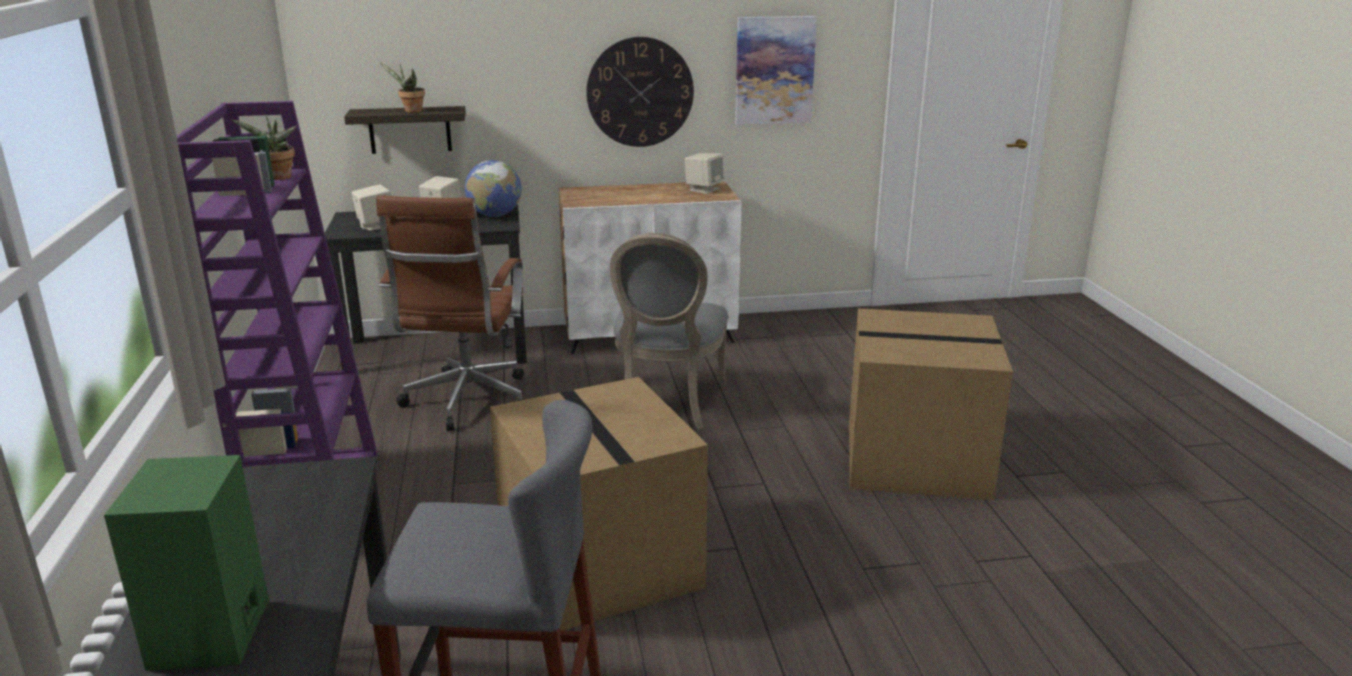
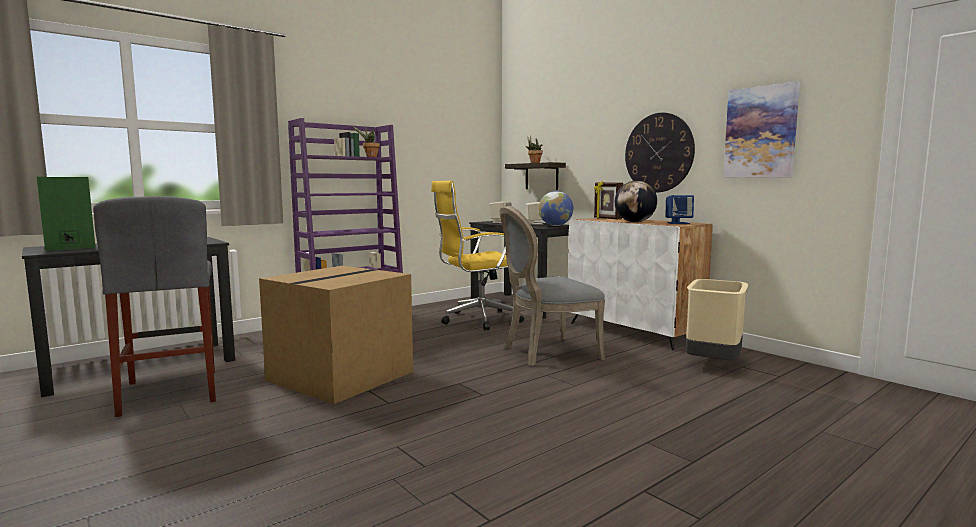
camera: 60 degrees right, 15 degrees down
(466, 403) = (477, 320): brown office chair -> yellow office chair
(590, 194) = (607, 218): none -> picture frame
(659, 198) = (634, 222): none -> globe
(704, 189) = (678, 223): beige speaker -> blue speaker
(793, 344) = (714, 364): none -> beige trash can
(918, 458) = (603, 438): cardboard box -> none

